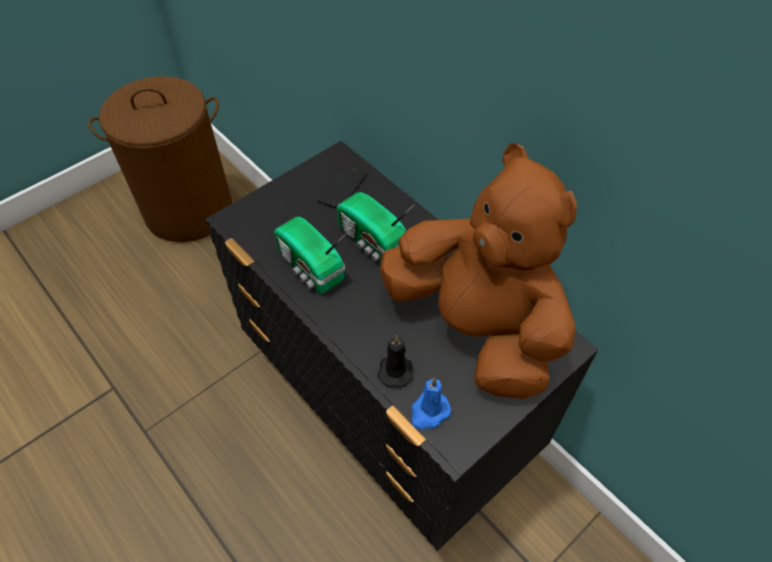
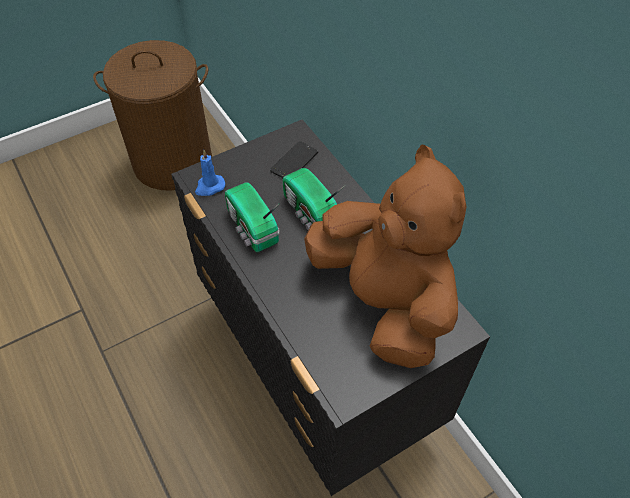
camera: 10 degrees right, 0 degrees up
(395, 369) = (306, 326): black candle -> none
(429, 412) = (327, 367): blue candle -> blue candle (209, 187)

